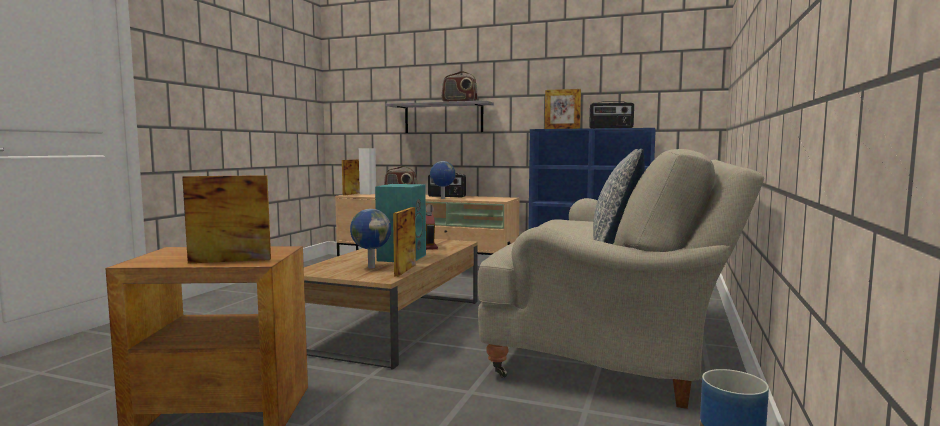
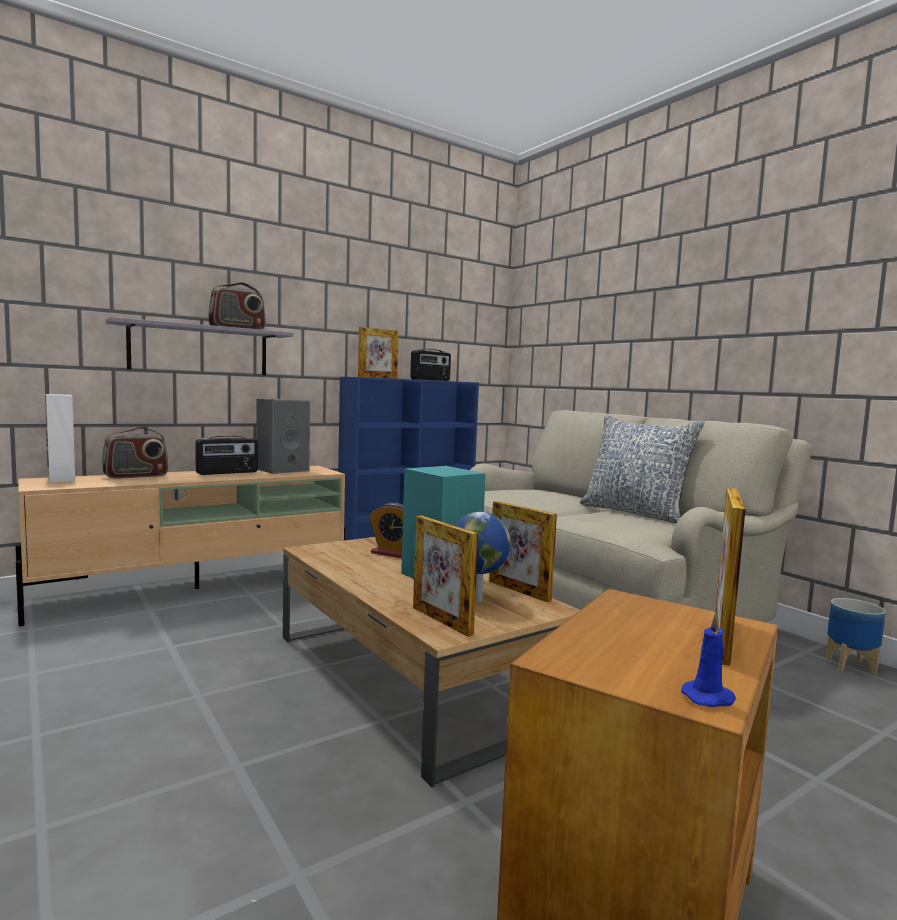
camera: 55 degrees left, 0 degrees up
(142, 263) = (709, 698): none -> blue candle
(351, 194) = (31, 484): picture frame -> picture frame (441, 620)
(442, 198) = (245, 477): globe -> none
(483, 197) = (283, 470): none -> grey speaker

